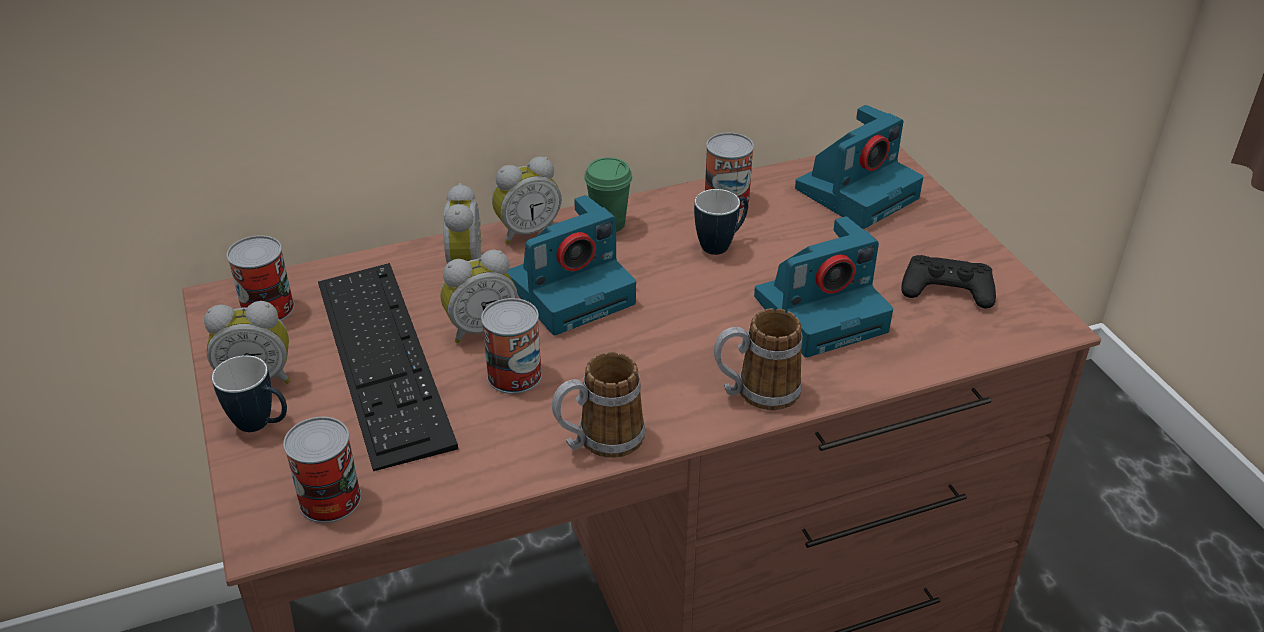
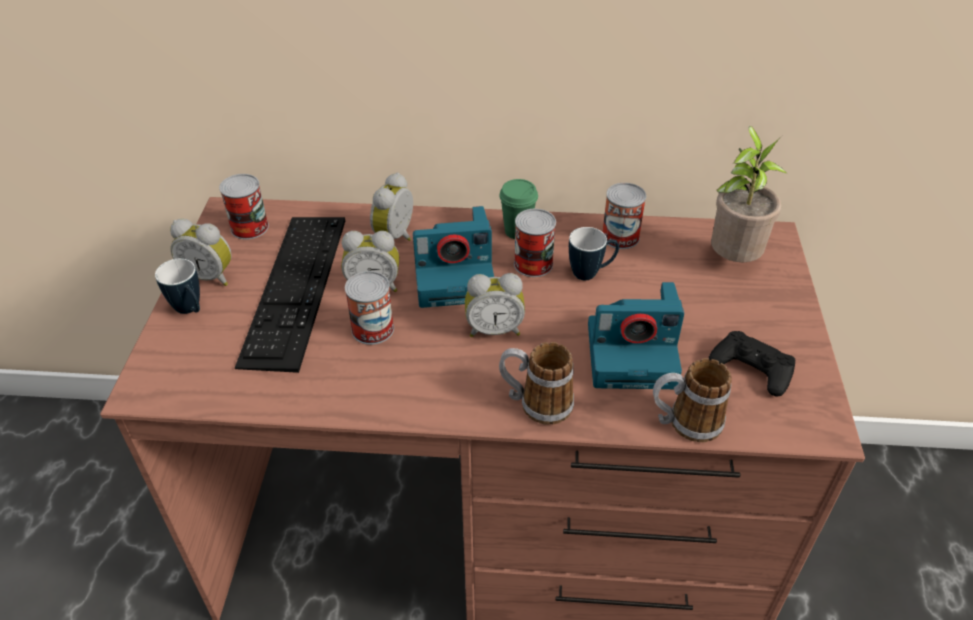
camera: 25 degrees right, 5 degrees up
(330, 499) = (195, 379): can -> can (533, 264)
(527, 231) = (455, 220): alarm clock -> alarm clock (494, 329)
(599, 441) = (396, 401): mug -> mug (684, 423)
(857, 192) = (732, 260): camera -> potted plant

